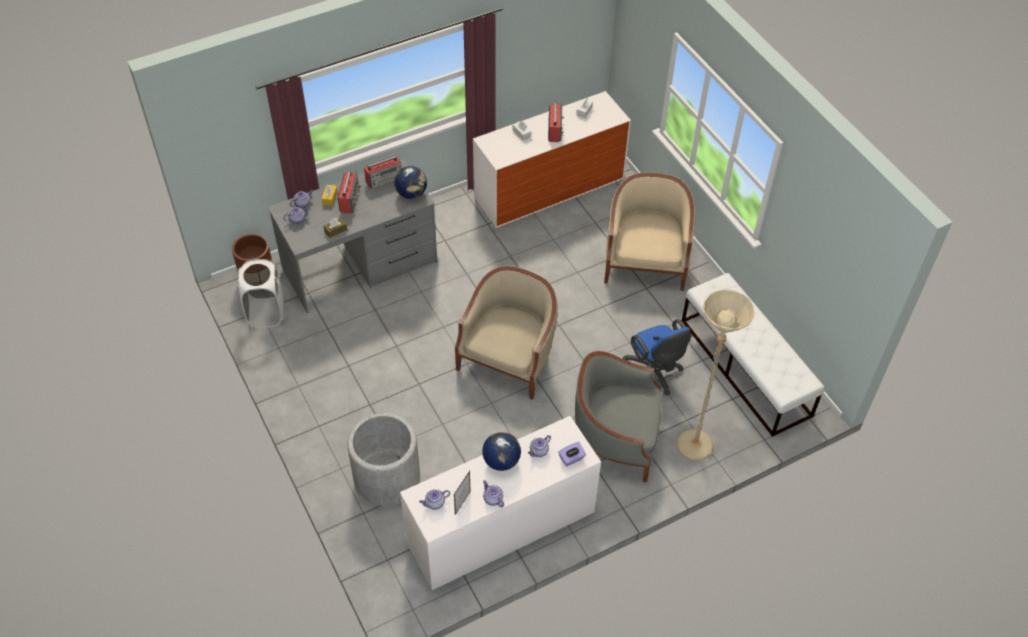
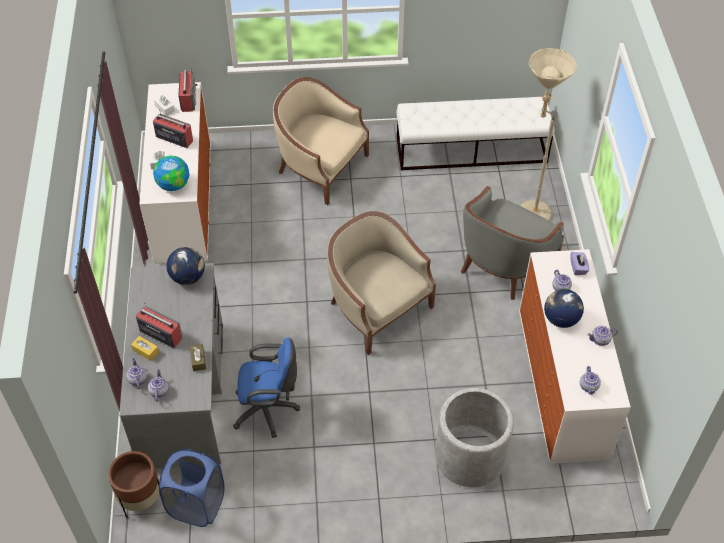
camera: 65 degrees left, 0 degrees up
(266, 313) = (196, 505): white laundry basket -> blue laundry basket
(384, 179) = (151, 294): radio -> radio (188, 99)
(462, 503) = (596, 364): picture frame -> none
(504, 149) = (173, 185): none -> globe
(653, 374) = (448, 211): blue office chair -> blue office chair (269, 410)

